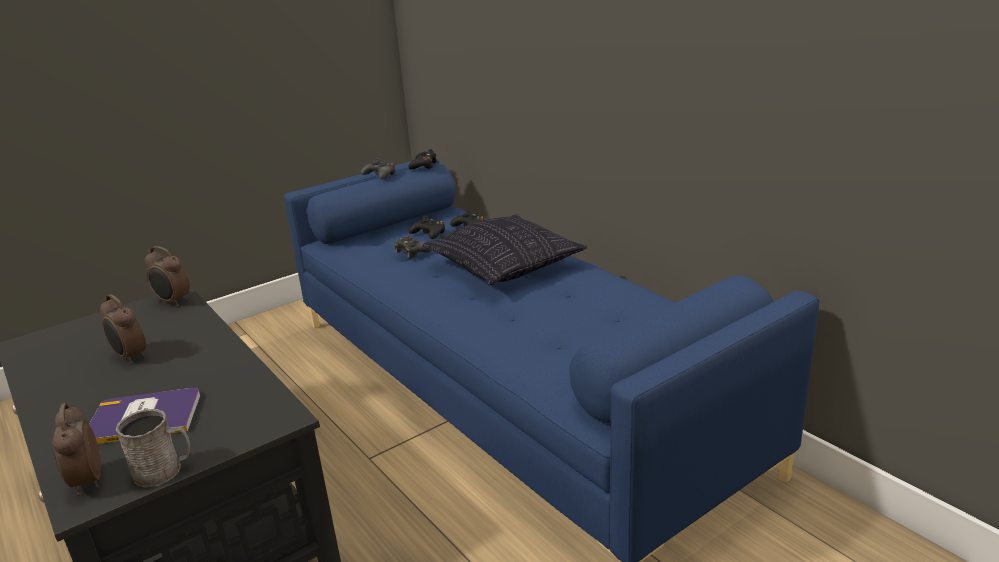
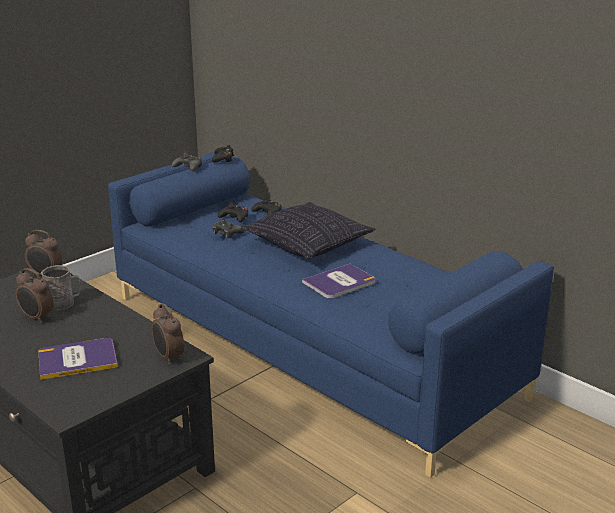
camera: 10 degrees left, 0 degrees up
(87, 482) = (61, 401): alarm clock -> alarm clock (168, 357)
(164, 470) = (115, 392): grey mug -> grey mug (64, 303)
(528, 315) = (339, 282): none -> book

